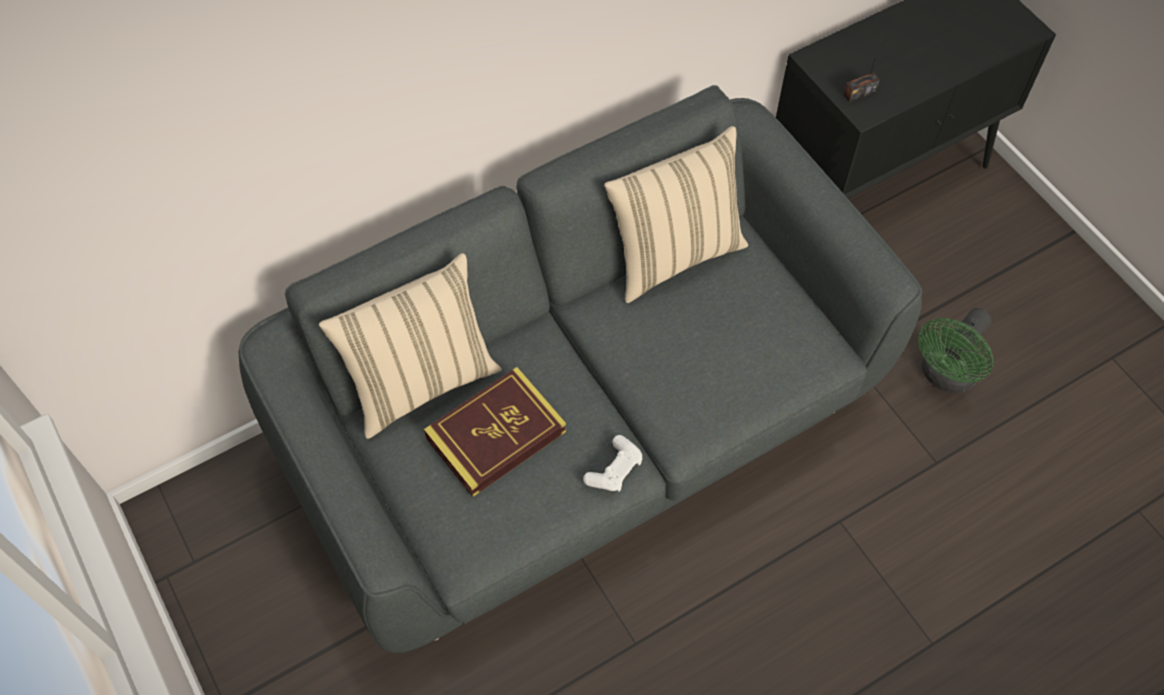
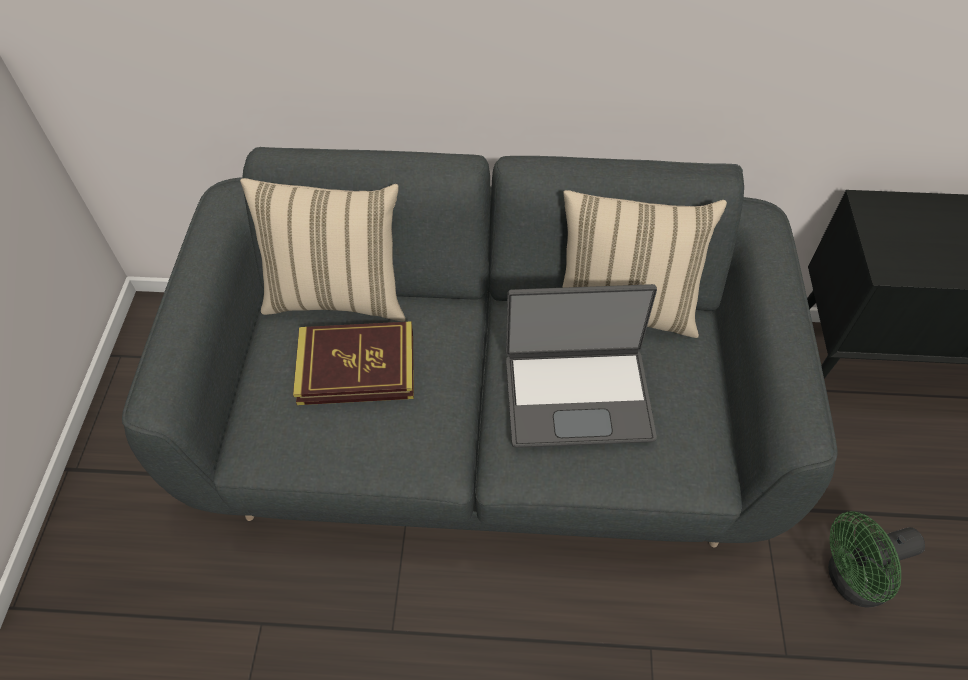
camera: 35 degrees right, 5 degrees down
(614, 469) = (430, 456): white game controller -> none
(693, 350) = (577, 395): none -> laptop
(859, 93) = (896, 251): radio -> none

